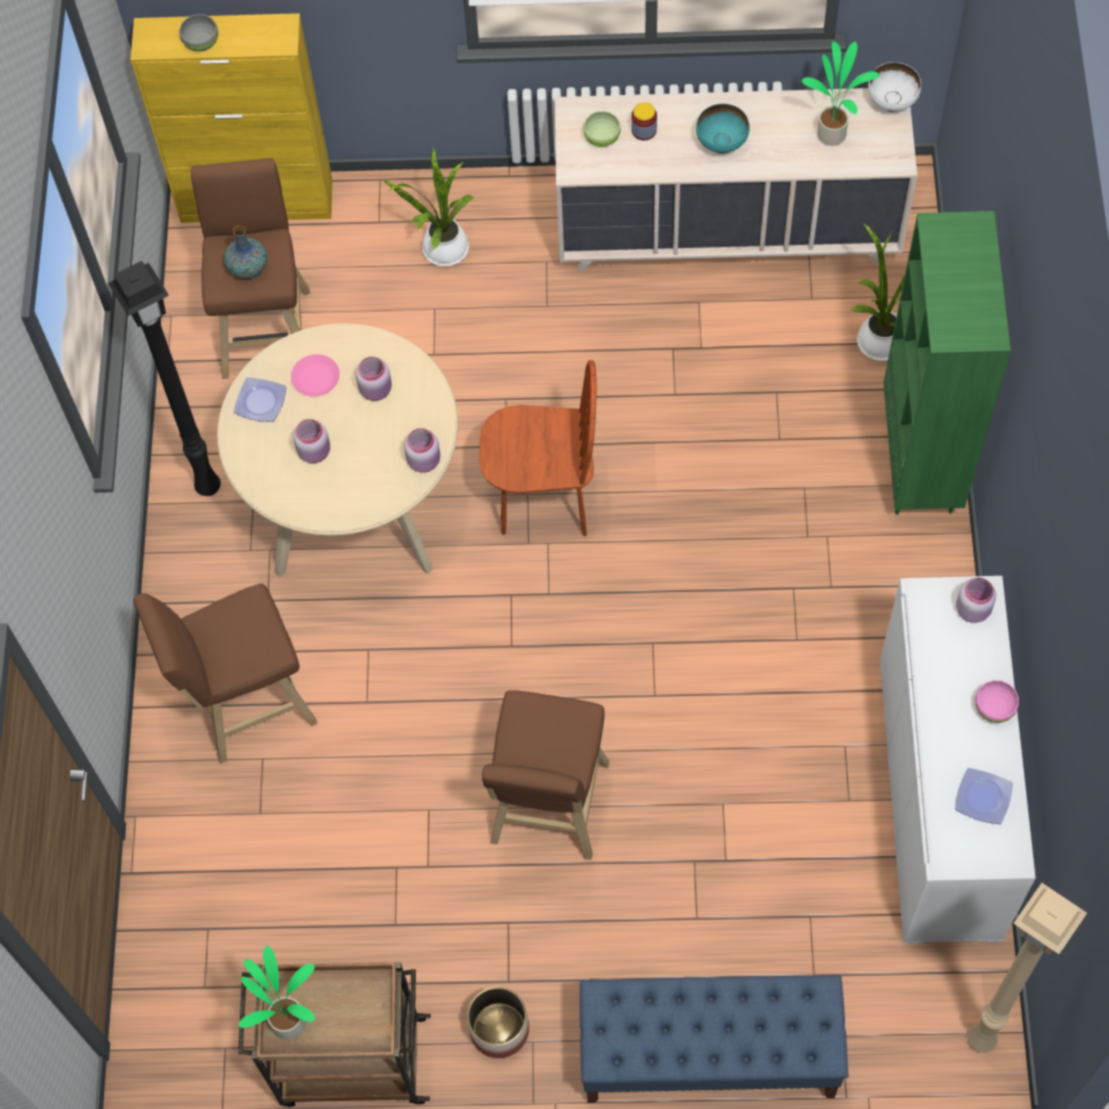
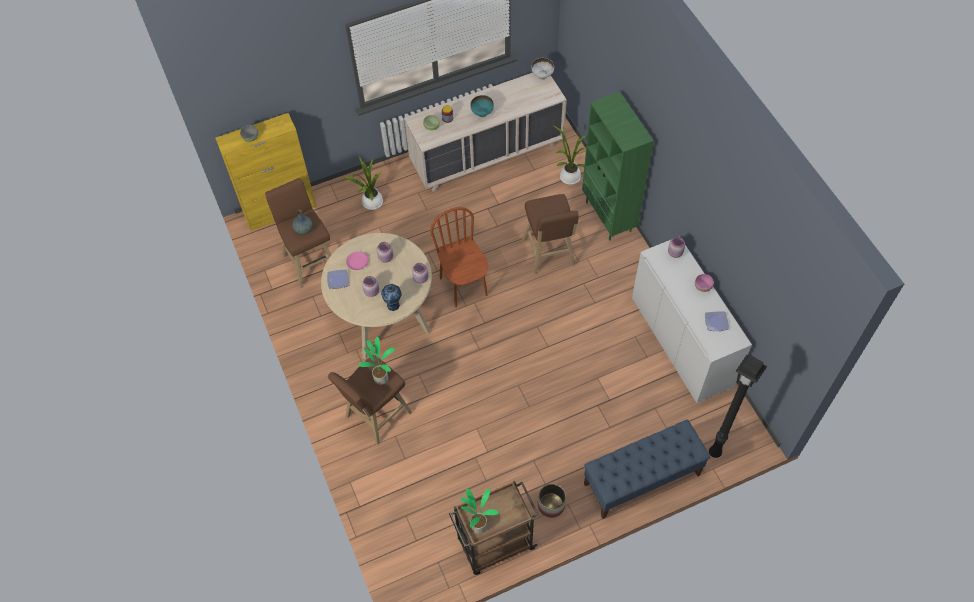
camera: 25 degrees left, 5 degrees down
(207, 489) = (316, 335): black floor lamp -> black floor lamp (715, 454)
(343, 496) = (393, 305): none -> vase
(544, 499) = (464, 286): brown chair -> brown chair turned 90 degrees counterclockwise
(548, 809) = (527, 408): brown stool -> brown stool (549, 254)
(833, 133) = (525, 94): potted plant -> potted plant (381, 377)
(981, 1042) = (746, 429): beige floor lamp -> none

